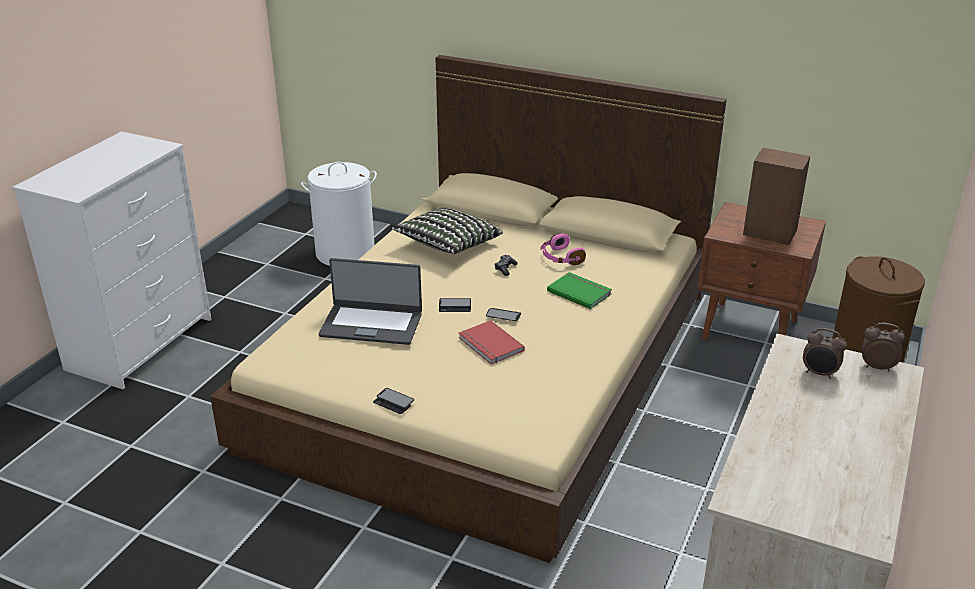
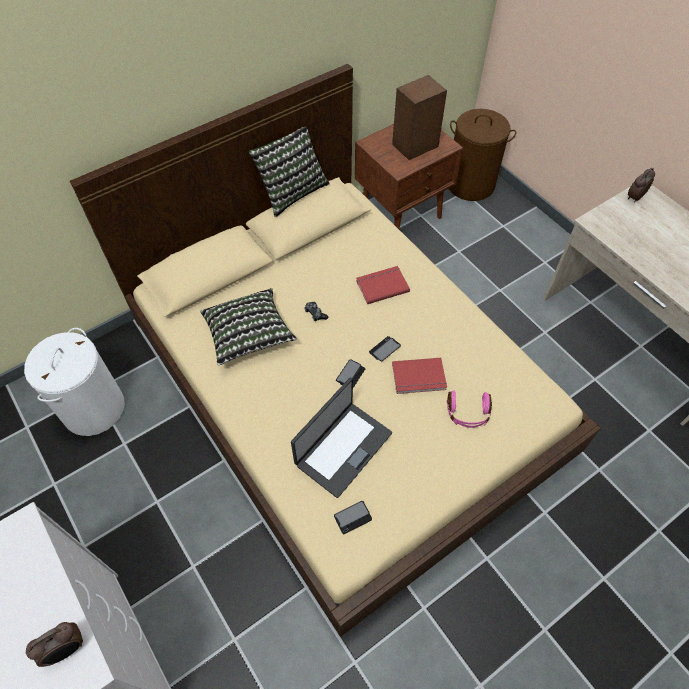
camera: 60 degrees left, 25 degrees up
(393, 402) = (461, 480): phone -> phone (352, 517)
(560, 258) = (325, 271): pink headphones -> pink headphones (468, 413)
(580, 292) = (381, 285): green book -> red book
(617, 196) = (292, 191): none -> pillow
(819, 373) = (630, 227): alarm clock -> alarm clock (67, 649)

